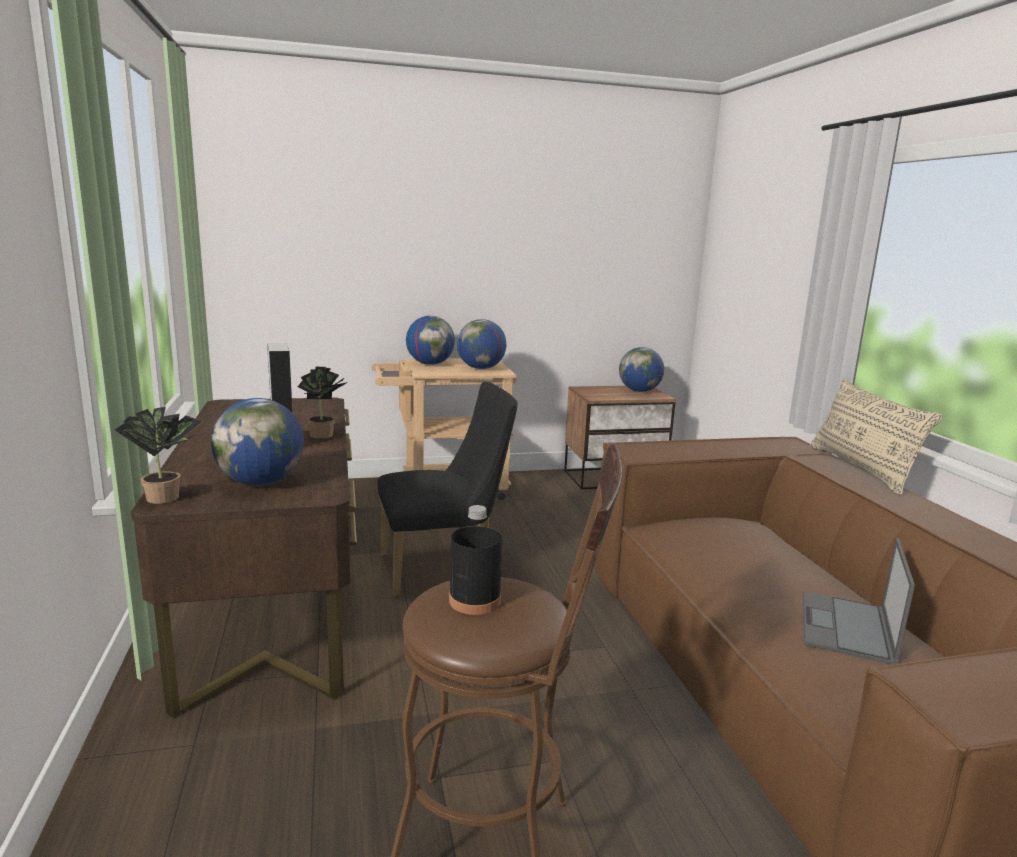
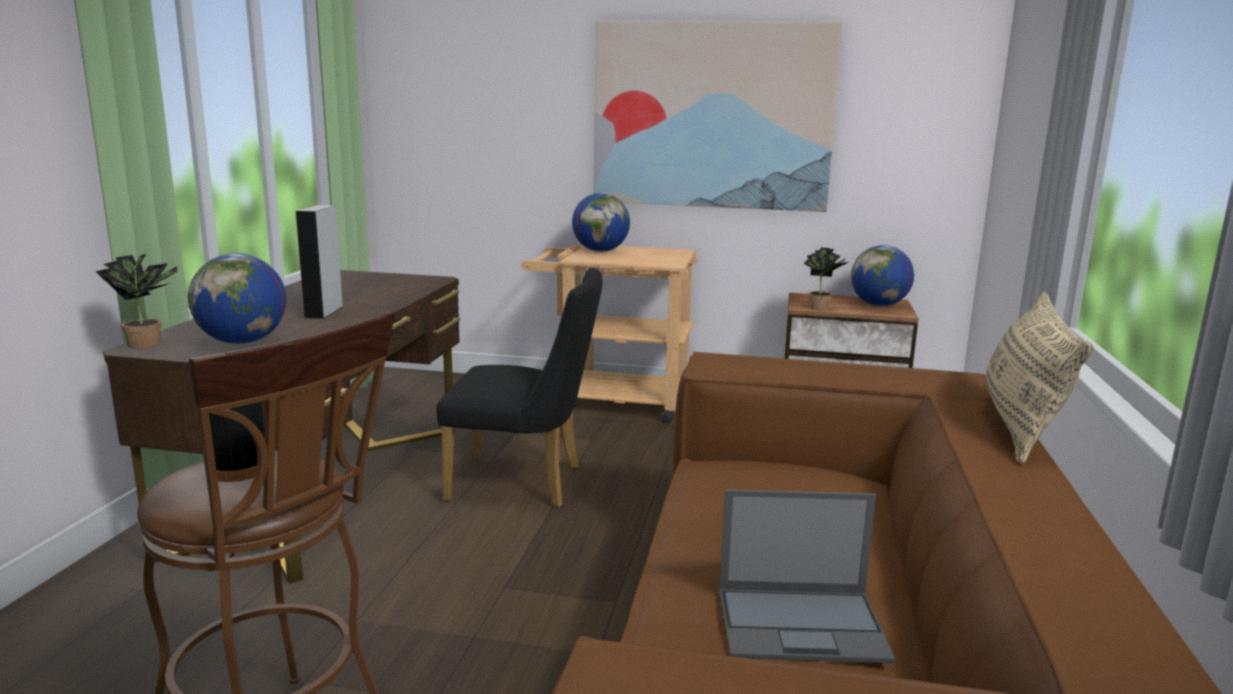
camera: 25 degrees right, 0 degrees up
(324, 435) = (375, 309): potted plant -> potted plant (822, 308)
(481, 368) = (651, 259): globe -> none
(508, 251) = (712, 116): none -> picture
(847, 628) = (803, 624): laptop -> laptop turned 135 degrees counterclockwise

